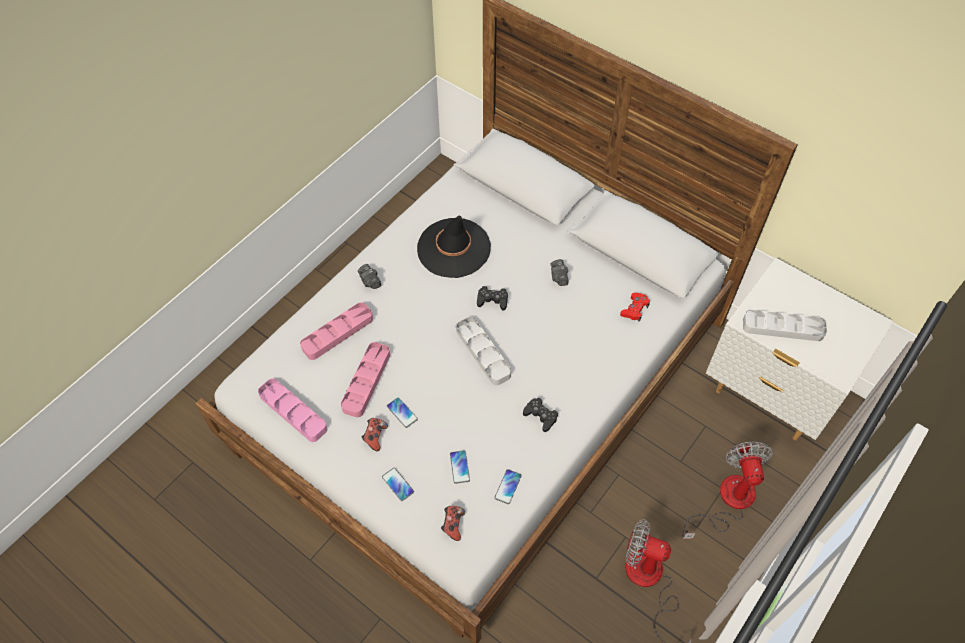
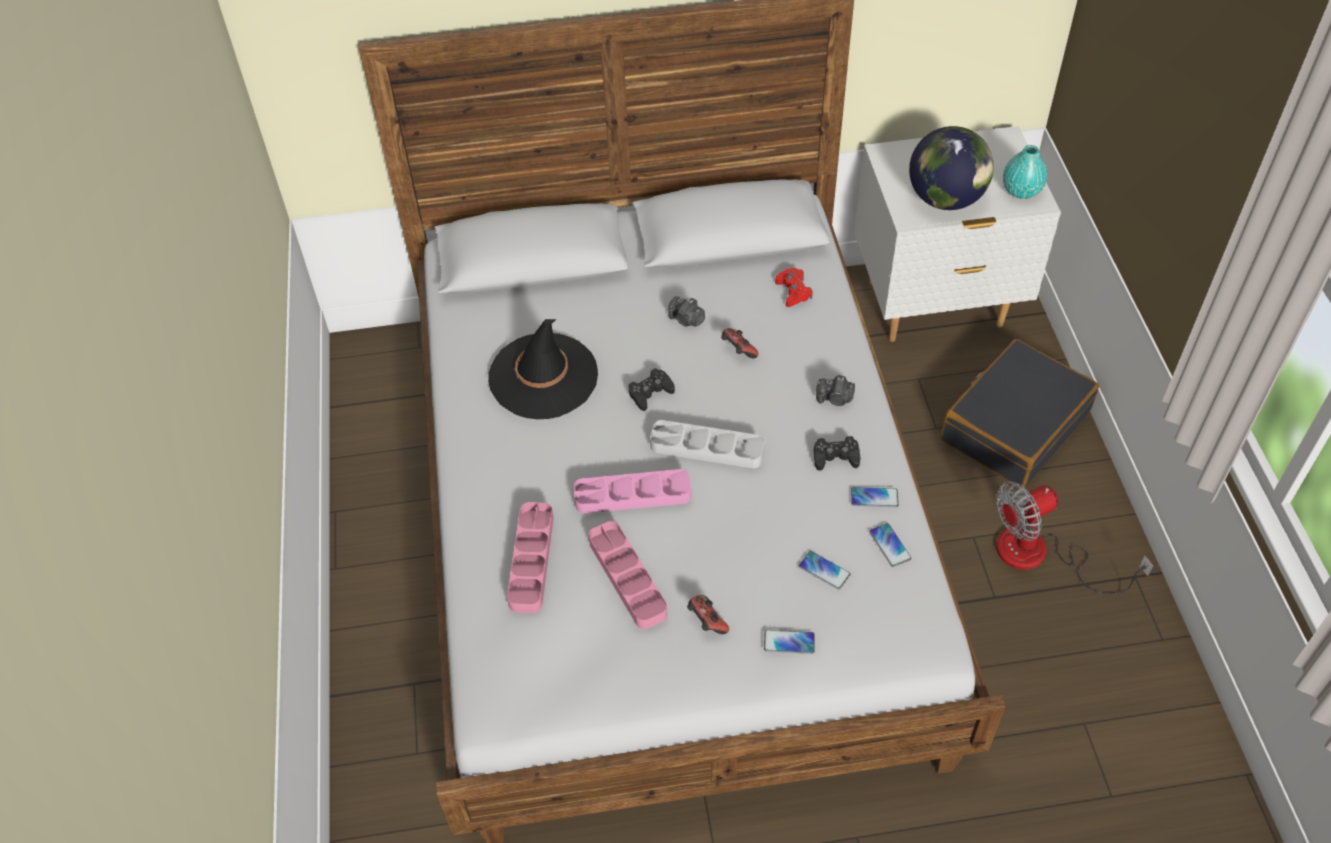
camera: 45 degrees left, 5 degrees down
(293, 412) = (588, 680): pink tray -> pink tray (633, 495)
(370, 281) = (495, 482): camera -> camera (835, 399)
(402, 413) = (702, 574): phone -> phone (874, 498)
(453, 525) = (888, 626): game controller -> game controller (738, 351)
(728, 501) = (1014, 426): fan -> black suitcase
(783, 328) = (946, 199): grey tray -> globe
(839, 361) = (1021, 191): none -> turquoise vase

